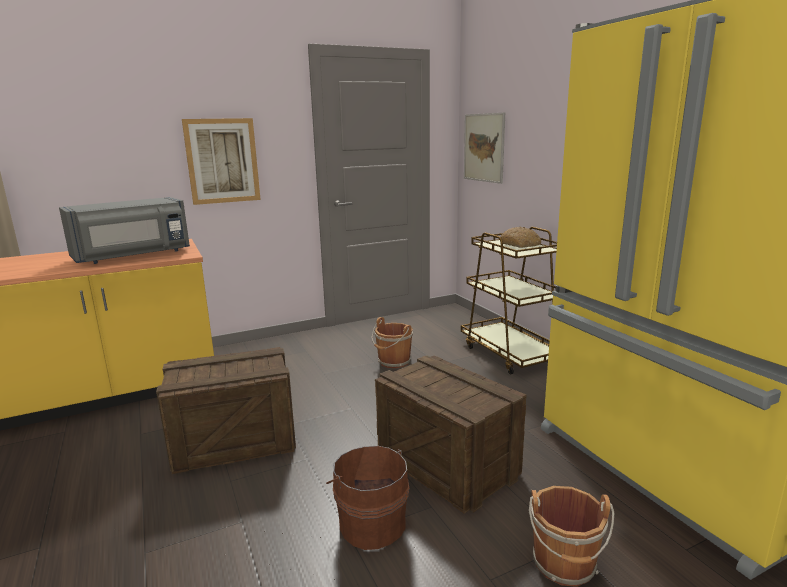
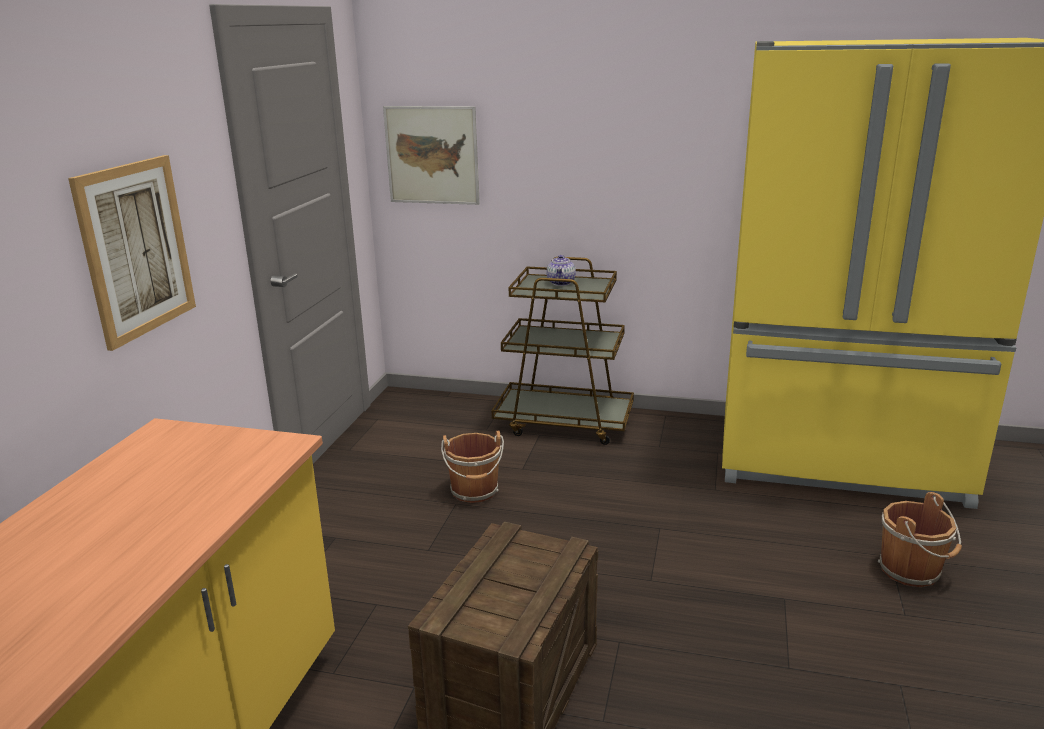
camera: 50 degrees left, 5 degrees up
(133, 256) = (193, 485): grey microwave -> none
(371, 522) = (778, 645): brown bucket -> none
(447, 465) = (727, 558): crate -> none
(520, 244) = (561, 283): bread -> teapot

